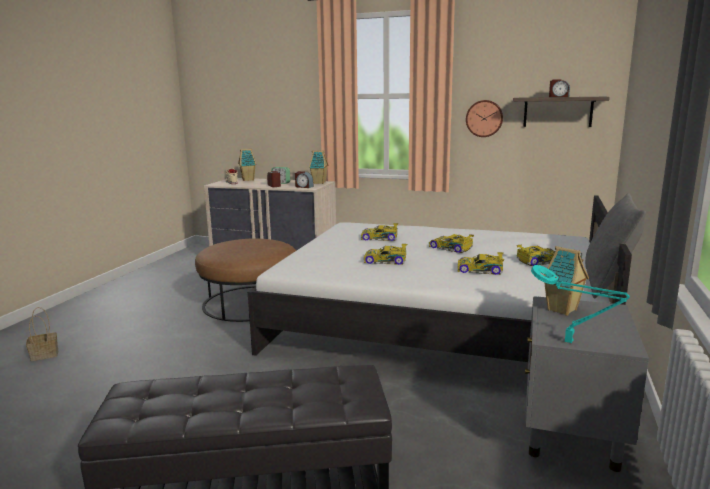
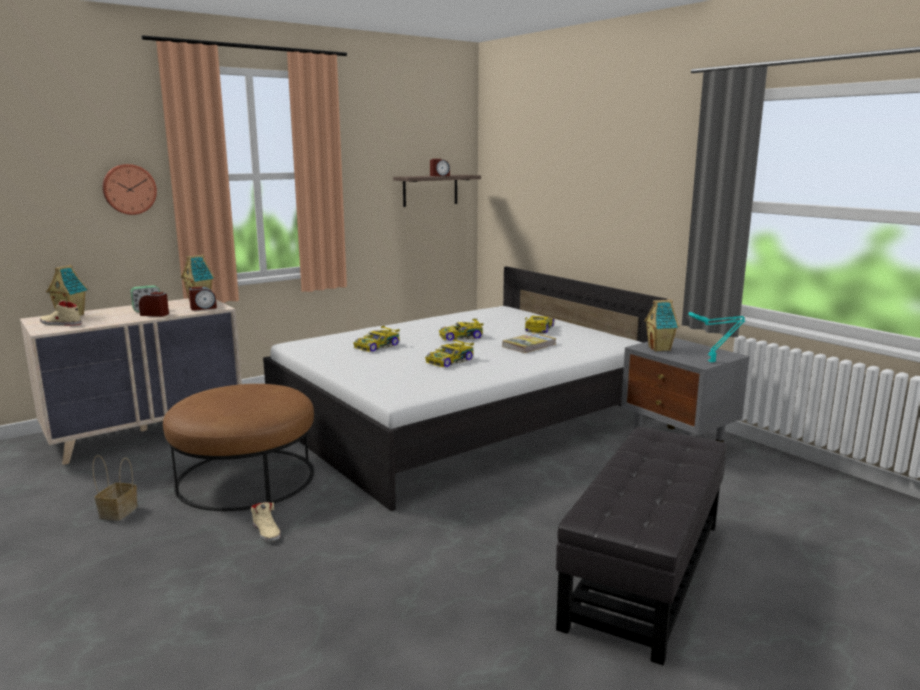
camera: 55 degrees left, 0 degrees up
(45, 354) = (137, 658): basket -> basket (118, 511)
(191, 332) = (267, 531): none -> beige shoe
(481, 270) = (529, 345): toy car -> book
(484, 118) = (367, 200): wall clock -> wall clock (129, 189)
(607, 284) = (610, 331): grey pillow -> none

